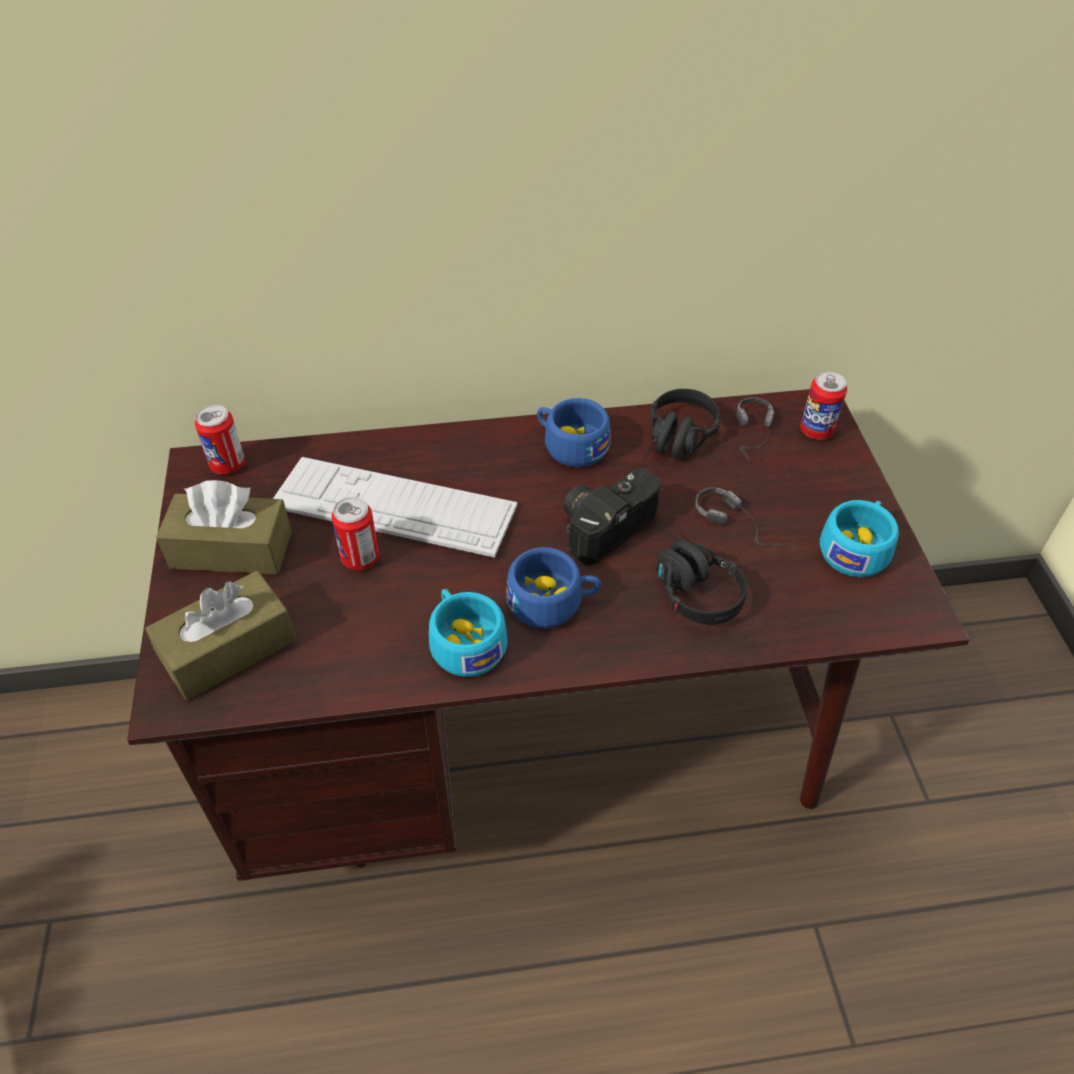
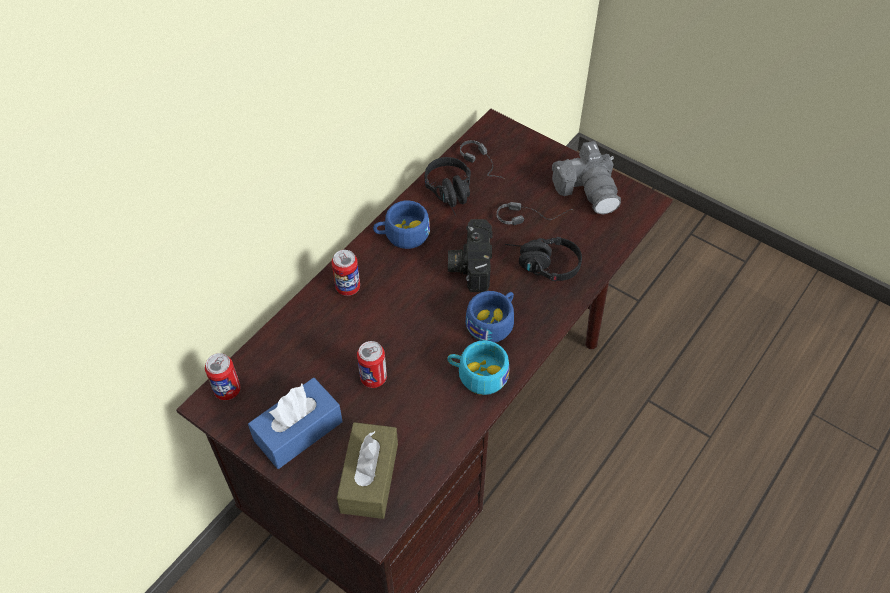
camera: 45 degrees left, 5 degrees up
(231, 549) = (298, 431): brown tissue box -> blue tissue box
(394, 508) = (355, 338): keyboard -> none
(816, 430) = (508, 140): can -> can (348, 287)
(856, 548) = (588, 190): turquoise cup -> camera

